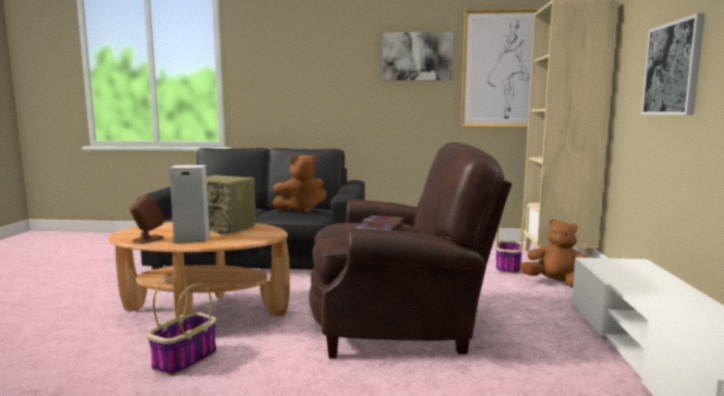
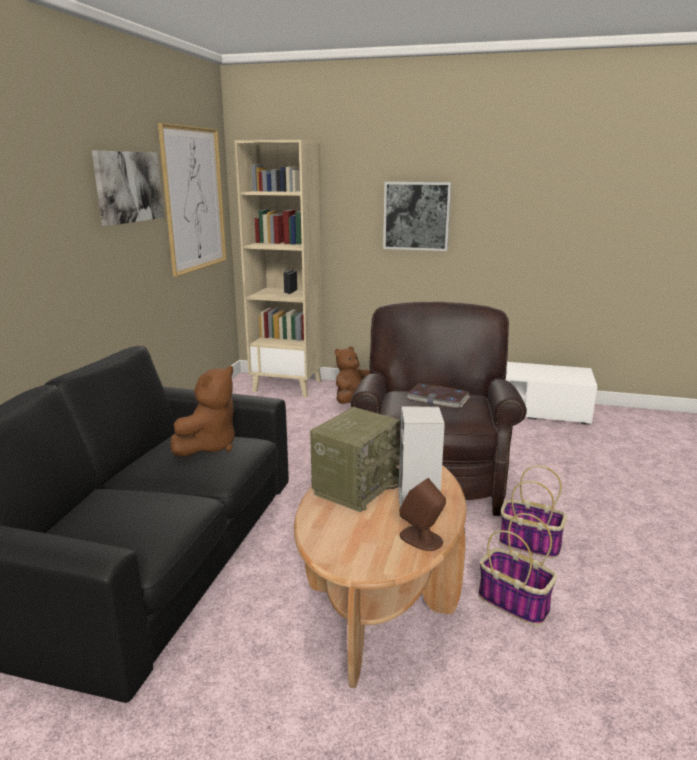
camera: 80 degrees left, 10 degrees up
(301, 209) = (209, 446): brown plush toy -> brown plush toy turned 45 degrees clockwise
(508, 267) = (302, 409): basket -> basket (528, 544)

